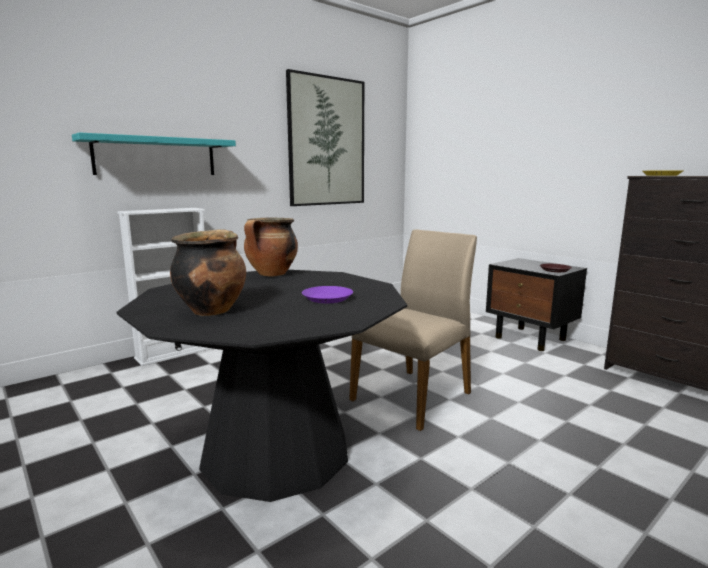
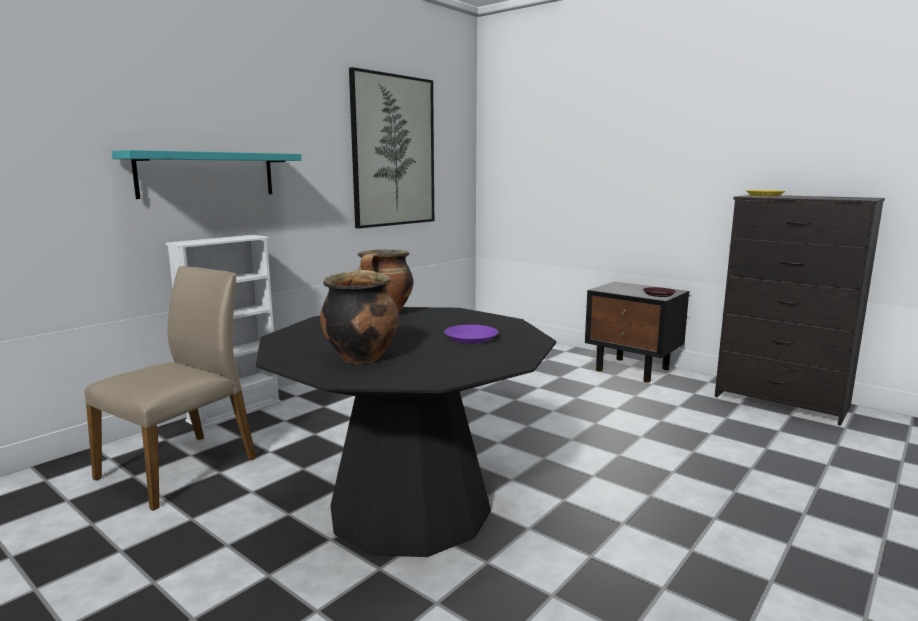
camera: 10 degrees left, 0 degrees up
(413, 396) = (532, 439): beige chair -> beige chair (180, 468)

